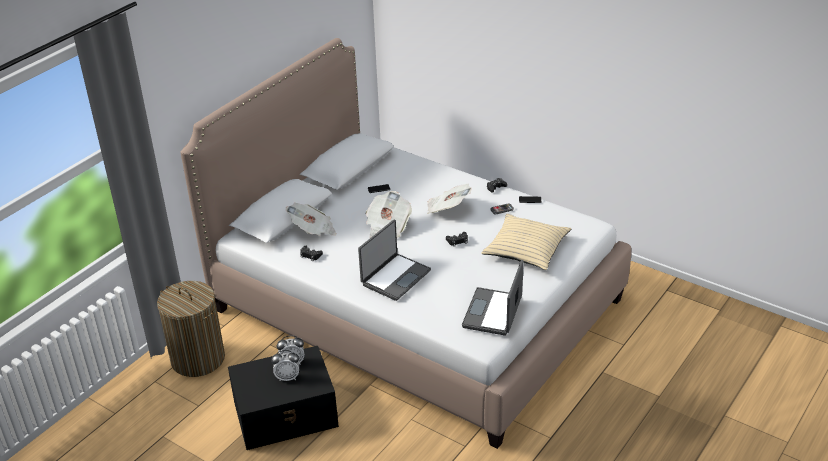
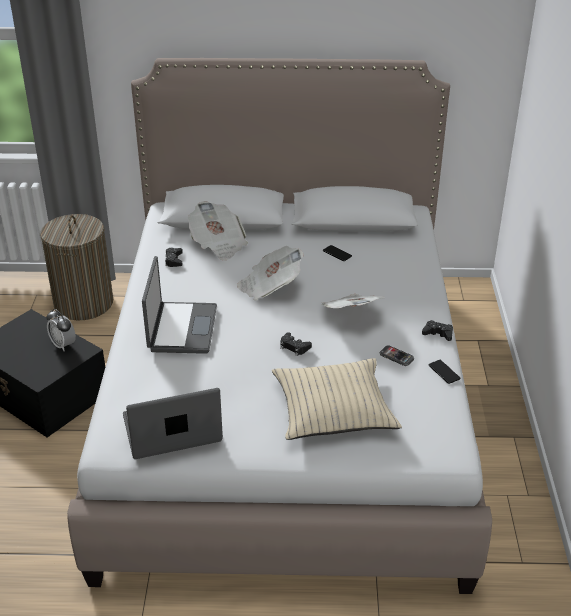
camera: 55 degrees right, 0 degrees up
(287, 377) = (38, 352): alarm clock -> none
(395, 277) = (181, 329): laptop -> laptop turned 90 degrees counterclockwise

